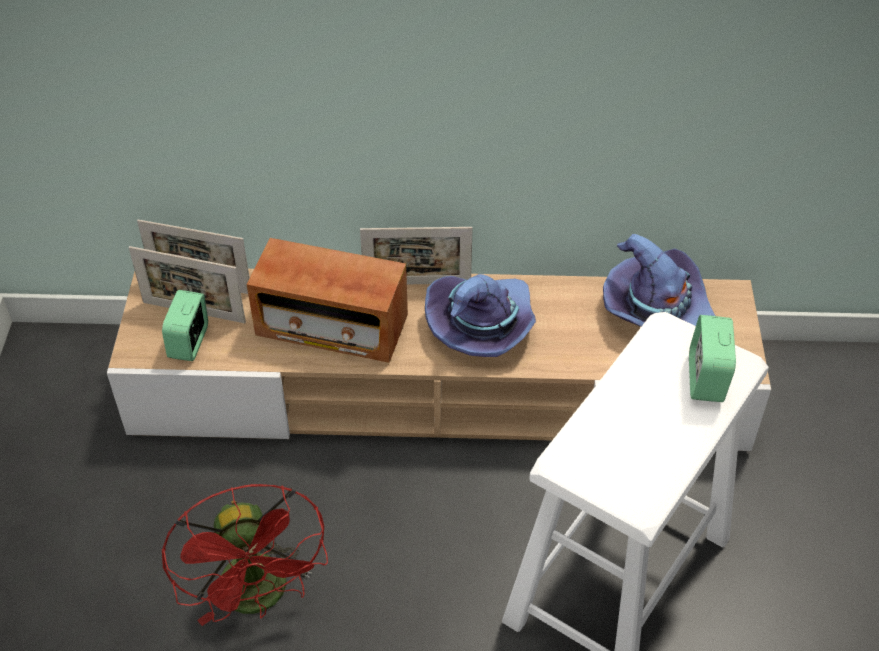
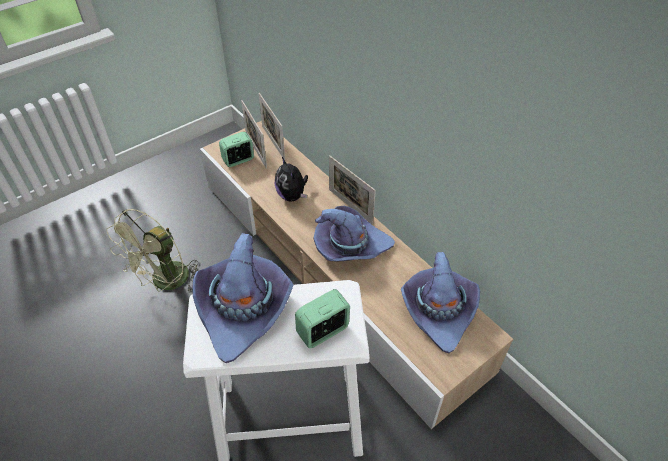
camera: 50 degrees right, 0 degrees up
(259, 598) = (166, 283): red fan -> green fan
(332, 327) = (292, 196): radio -> plush toy
(609, 430) = (244, 308): none -> purple hat

